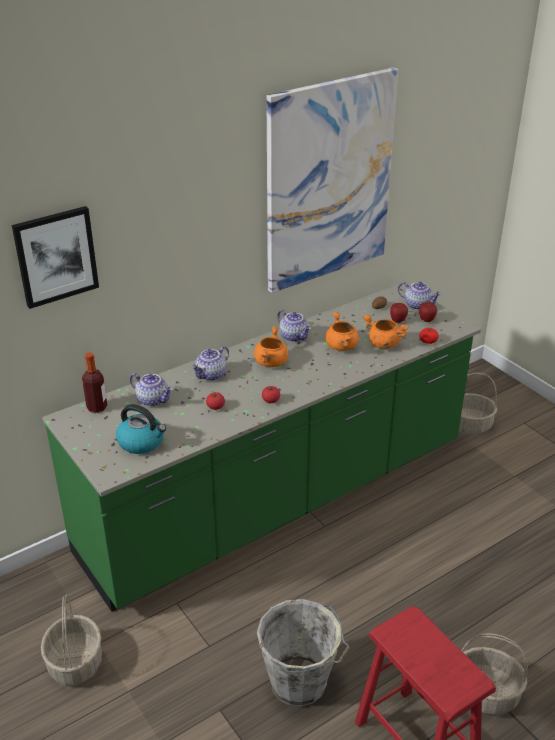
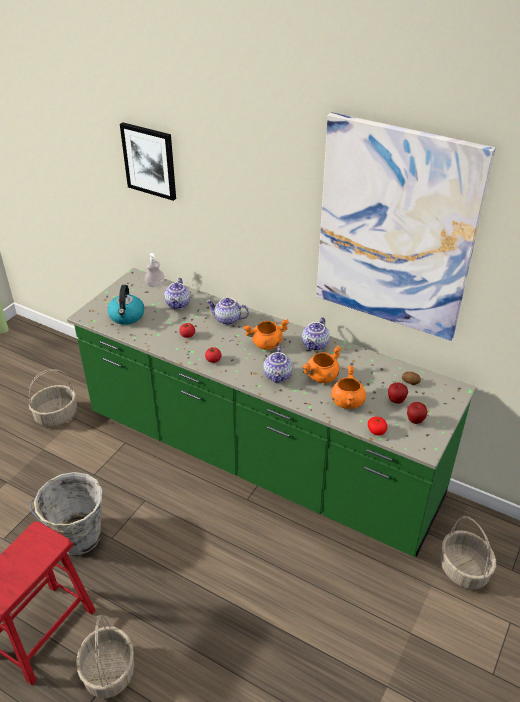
camera: 65 degrees right, 5 degrees up
(97, 407) = (155, 284): bottle -> soap dispenser
(418, 305) = (439, 408): teapot -> teapot (278, 376)

